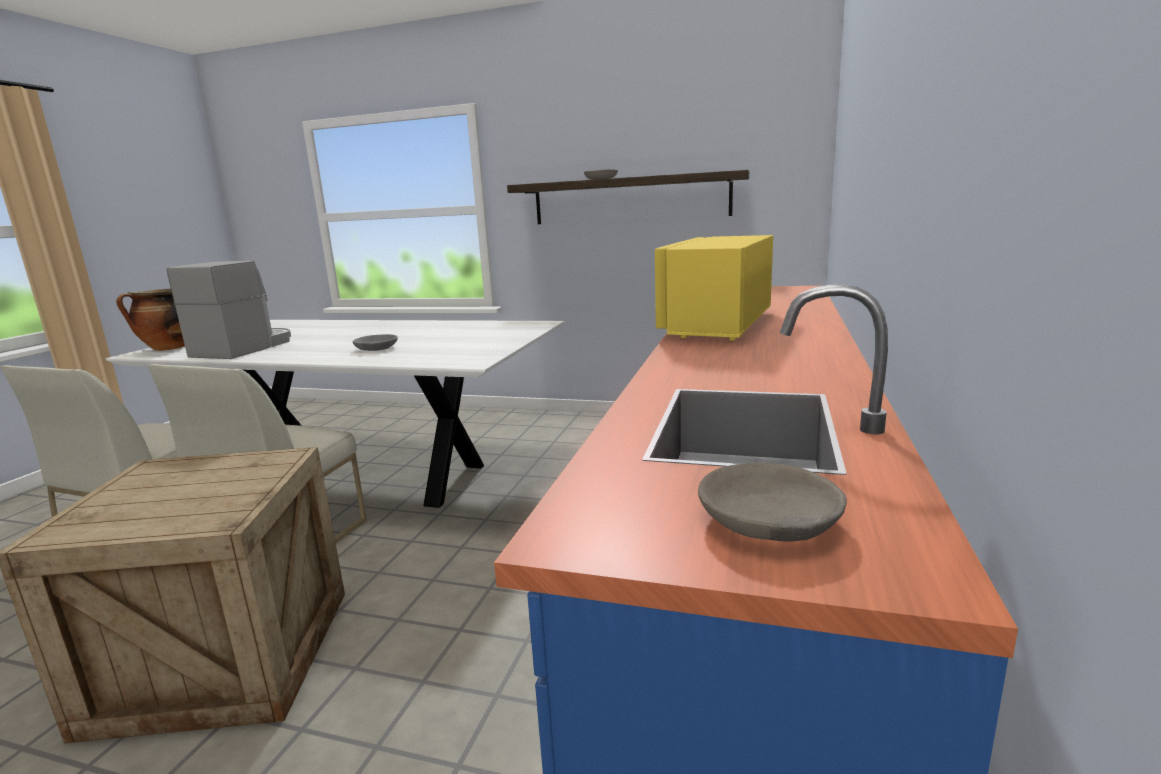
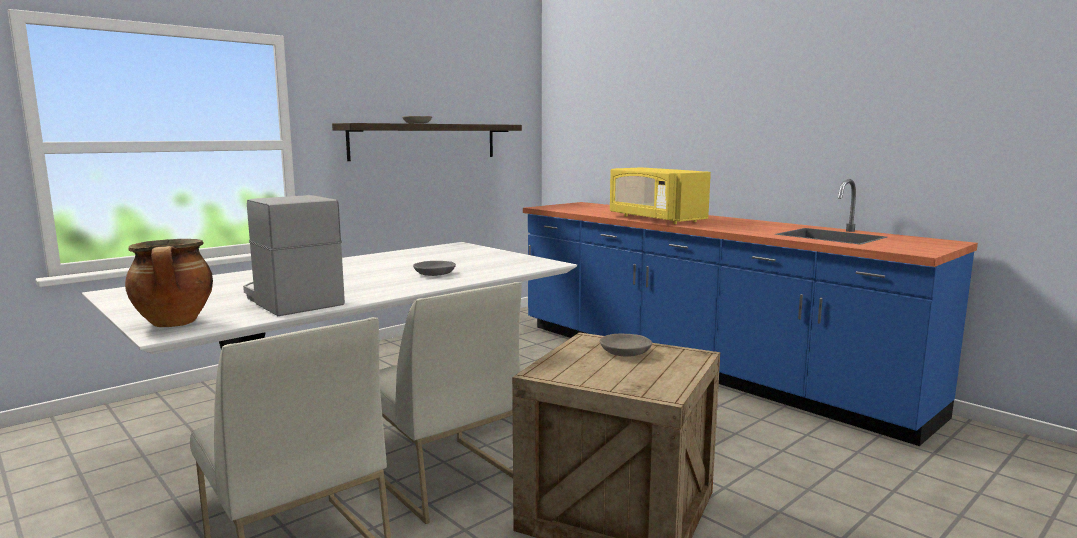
camera: 60 degrees left, 5 degrees down
(769, 522) = (919, 243): grey bowl -> grey bowl (626, 352)

